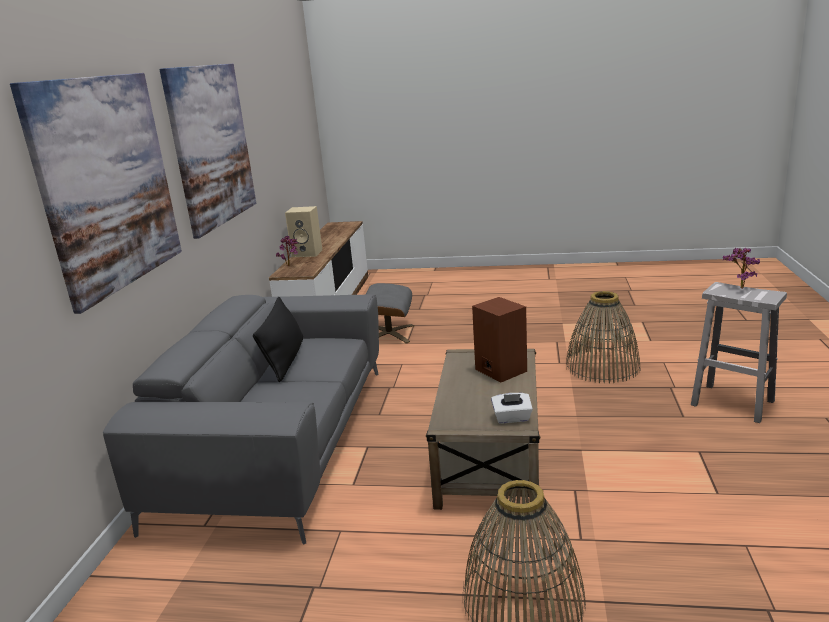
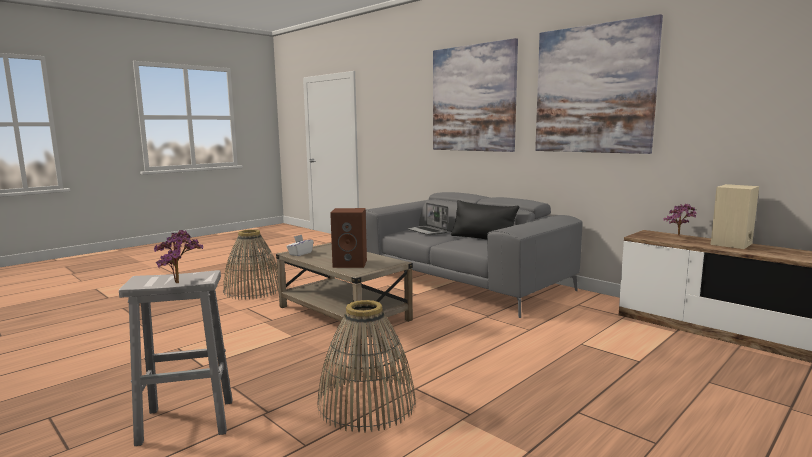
camera: 125 degrees right, 10 degrees down
(272, 401) = (428, 231): none -> laptop
(389, 334) = (620, 343): grey ottoman -> none

